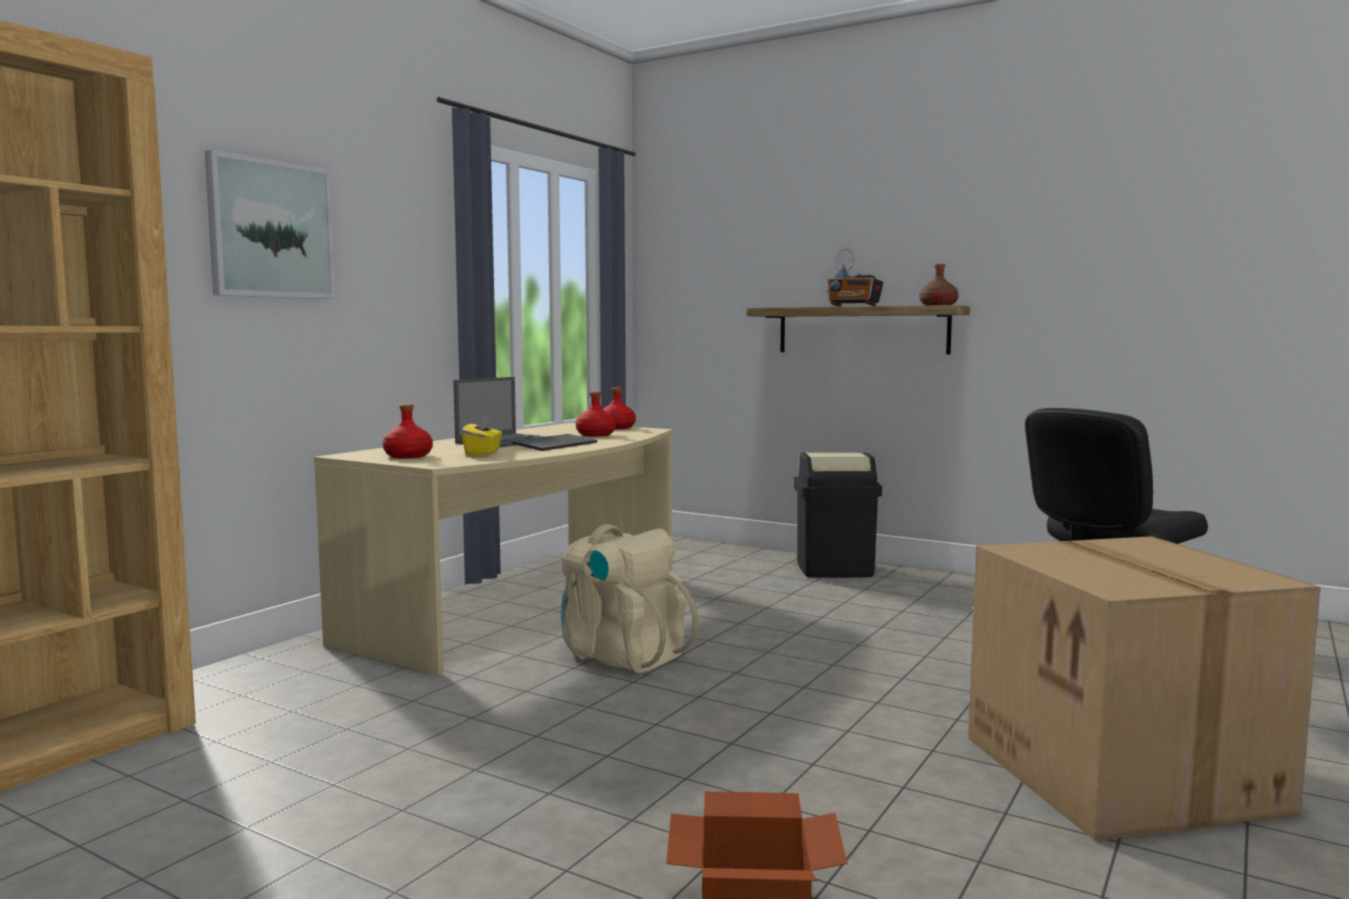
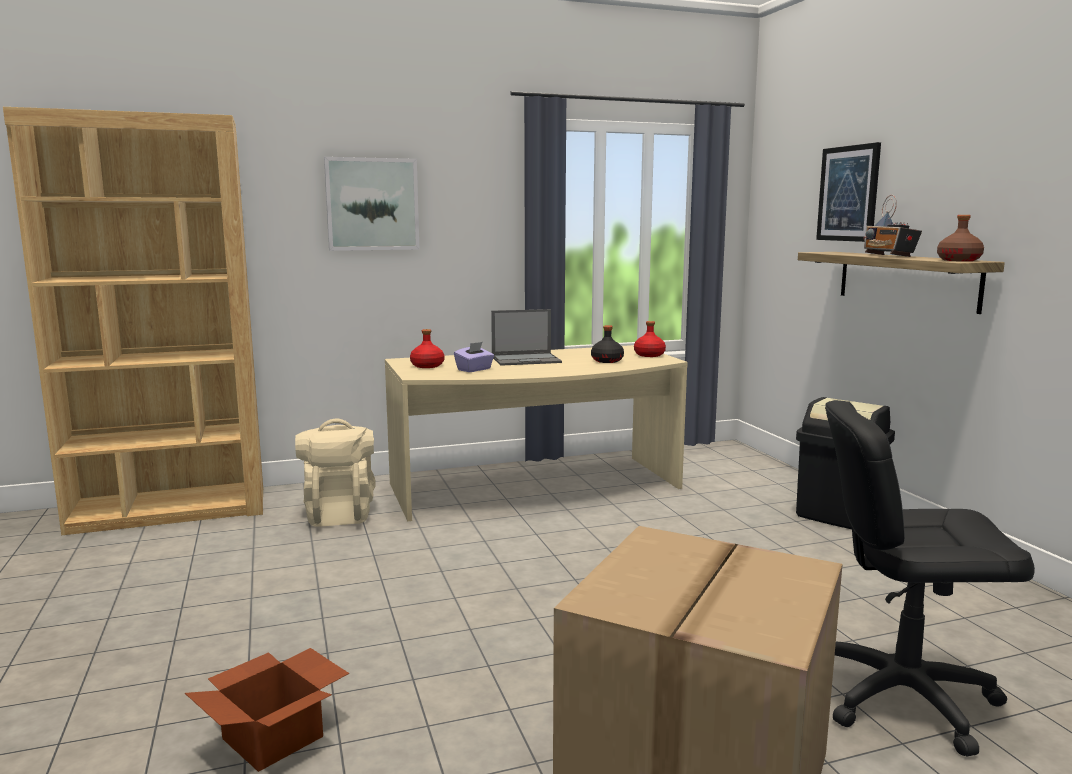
camera: 40 degrees right, 5 degrees up
(483, 453) = (474, 369): yellow tissue box -> purple tissue box
(555, 445) = (544, 368): keyboard -> none
(596, 435) = (607, 361): red bottle -> black bottle
(622, 655) = (528, 541): beige backpack -> beige backpack (339, 513)
(780, 250) = (848, 193): none -> picture

